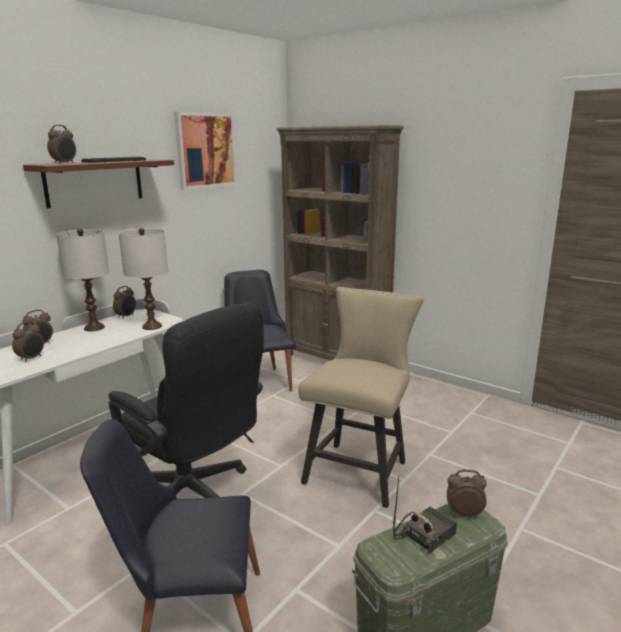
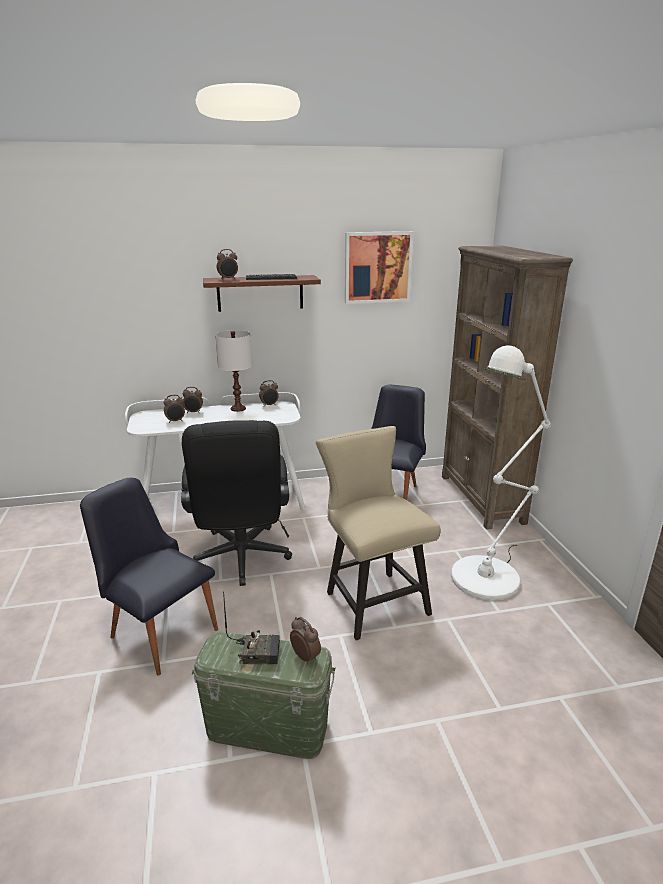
camera: 40 degrees right, 5 degrees up
(152, 326) = (271, 419): white table lamp -> none
(359, 468) = (372, 599): beige chair -> beige chair turned 90 degrees counterclockwise
(413, 409) = (490, 574): none -> white floor lamp

